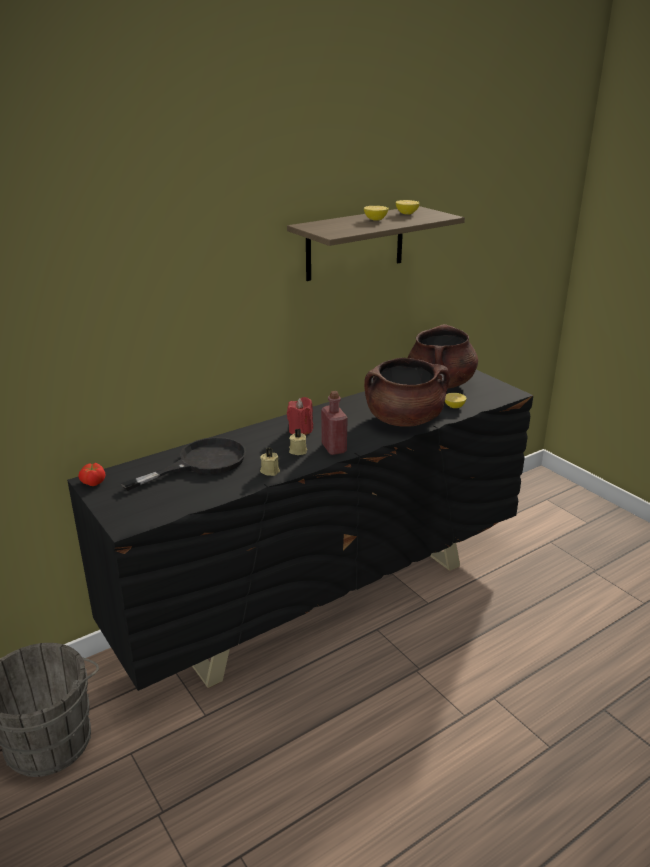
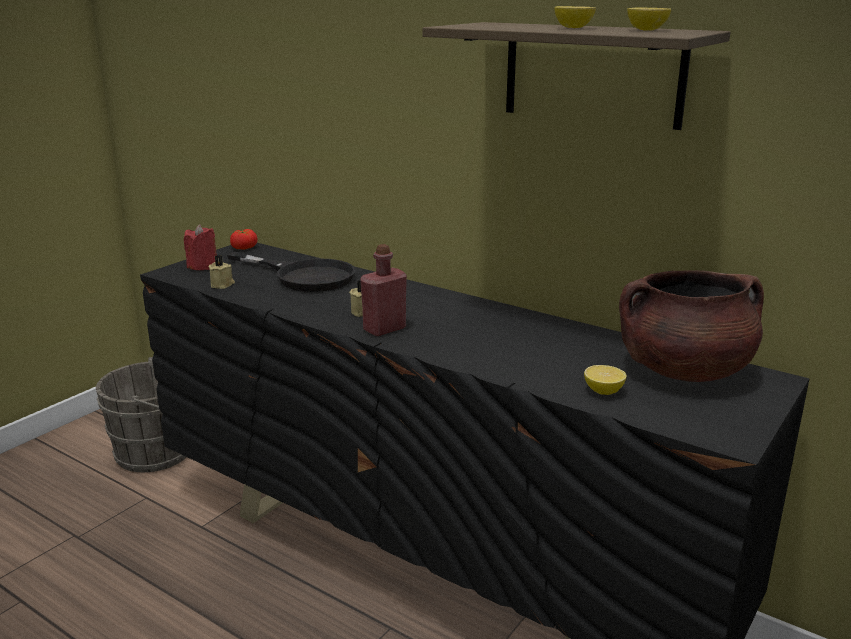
camera: 70 degrees right, 5 degrees down
(270, 470) = (304, 306): beige candle -> beige candle (222, 284)
(300, 430) = (419, 305): red candle -> red candle (203, 266)
(404, 420) = (511, 360): brown cooking pot -> none

